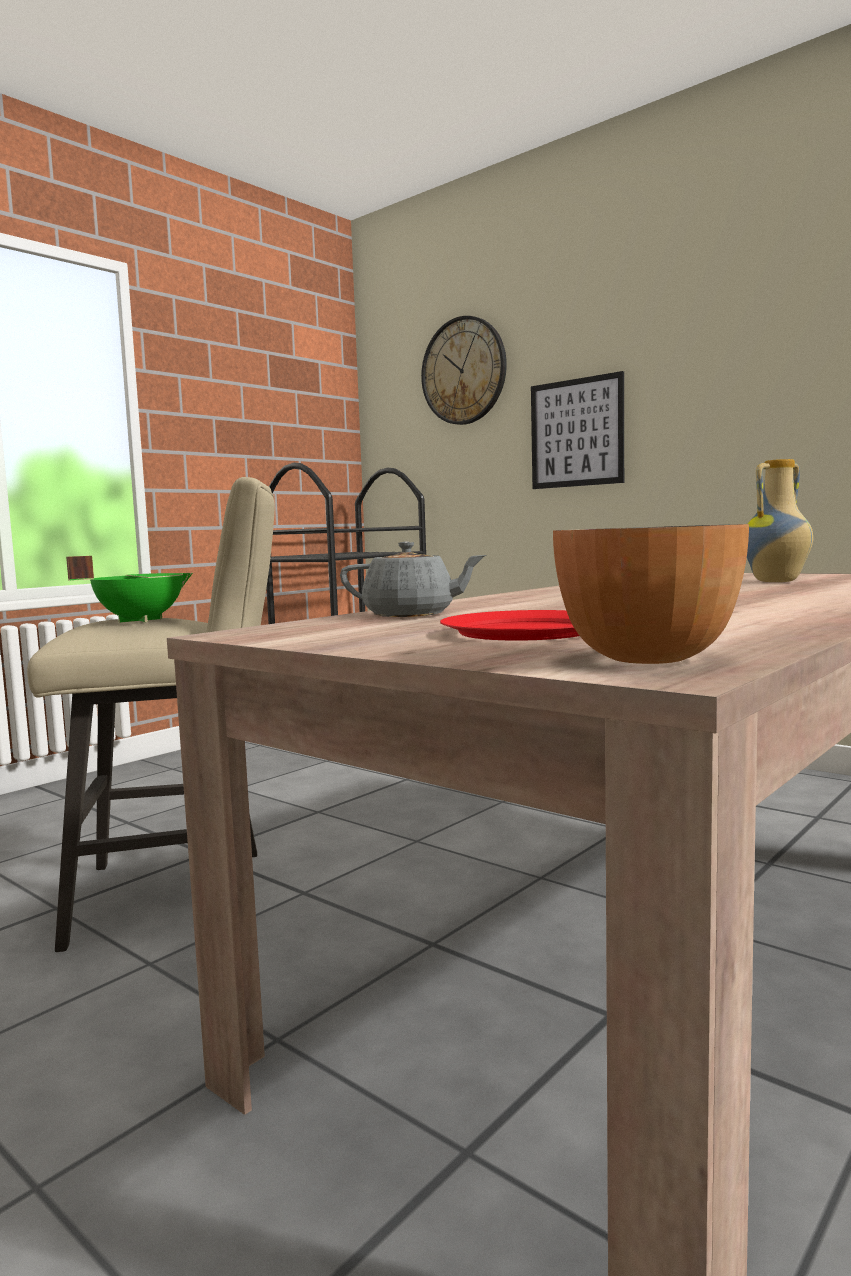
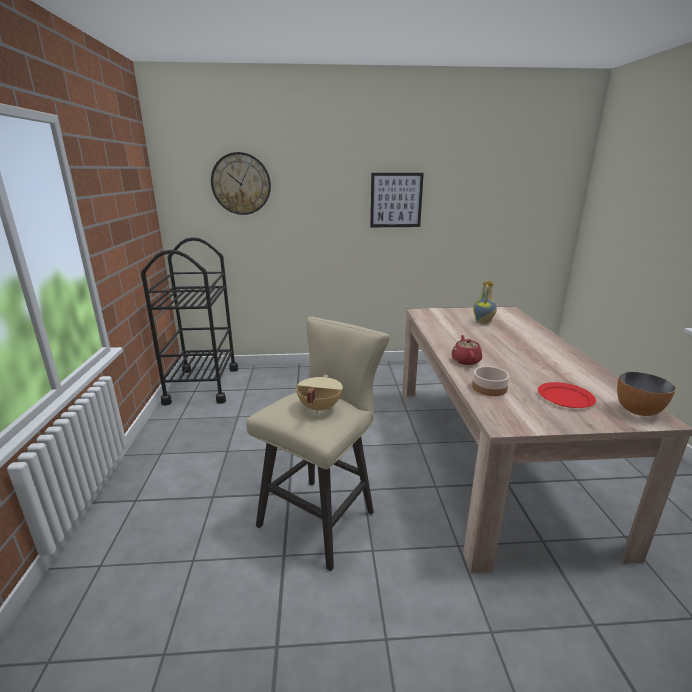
camera: 45 degrees left, 15 degrees up
(139, 620) = (318, 407): green cooking pot -> beige cooking pot
(411, 614) = (489, 388): grey teapot -> bowl
(513, 599) = (465, 360): none -> red teapot
(576, 433) = (314, 226): picture -> picture (396, 200)

